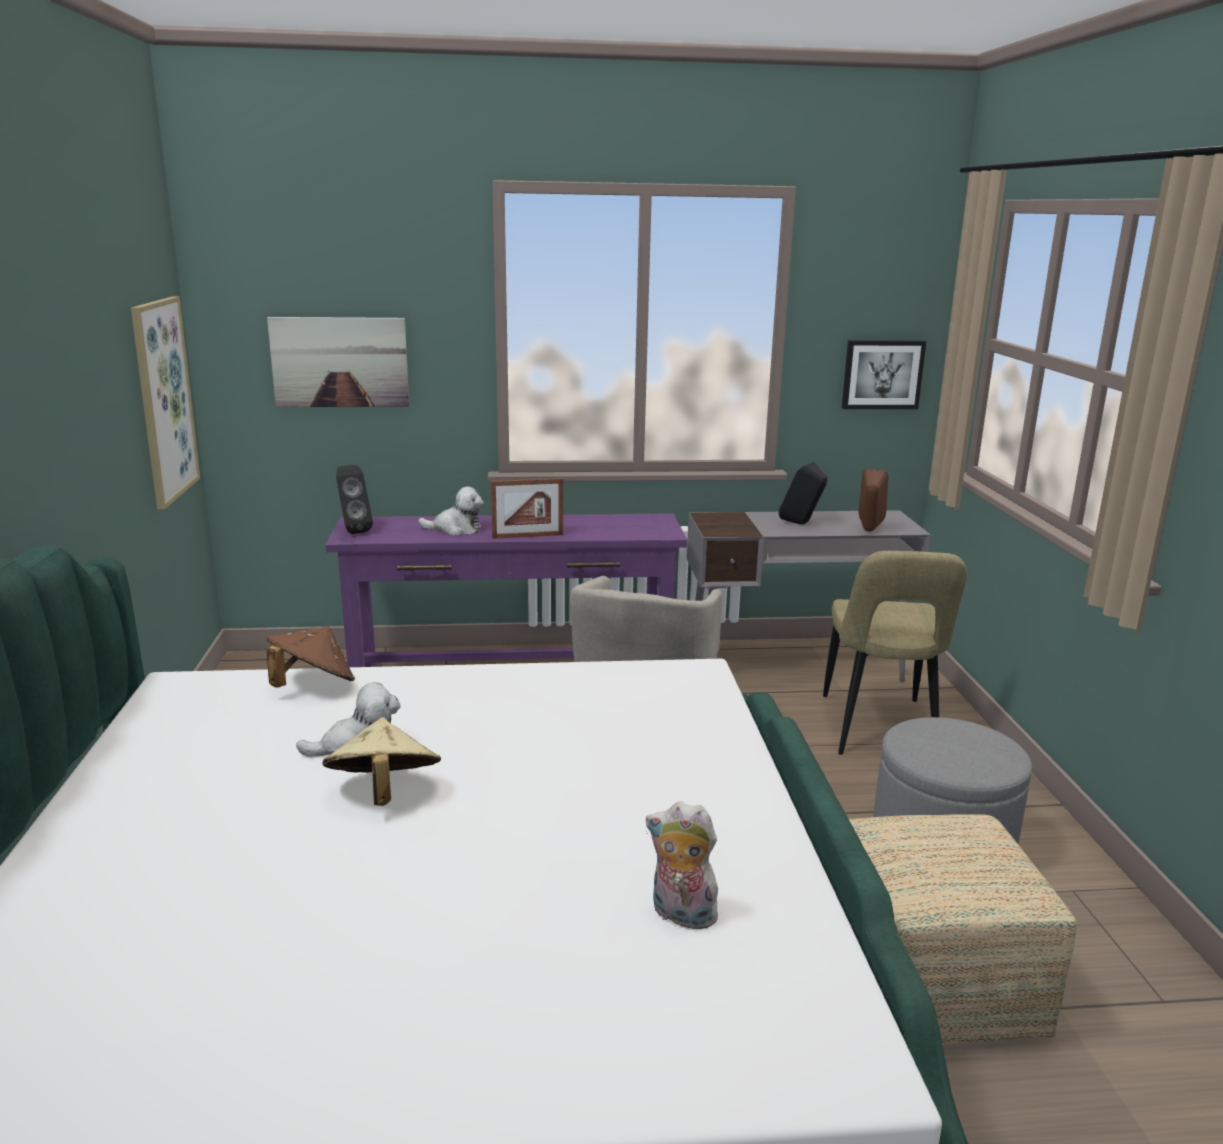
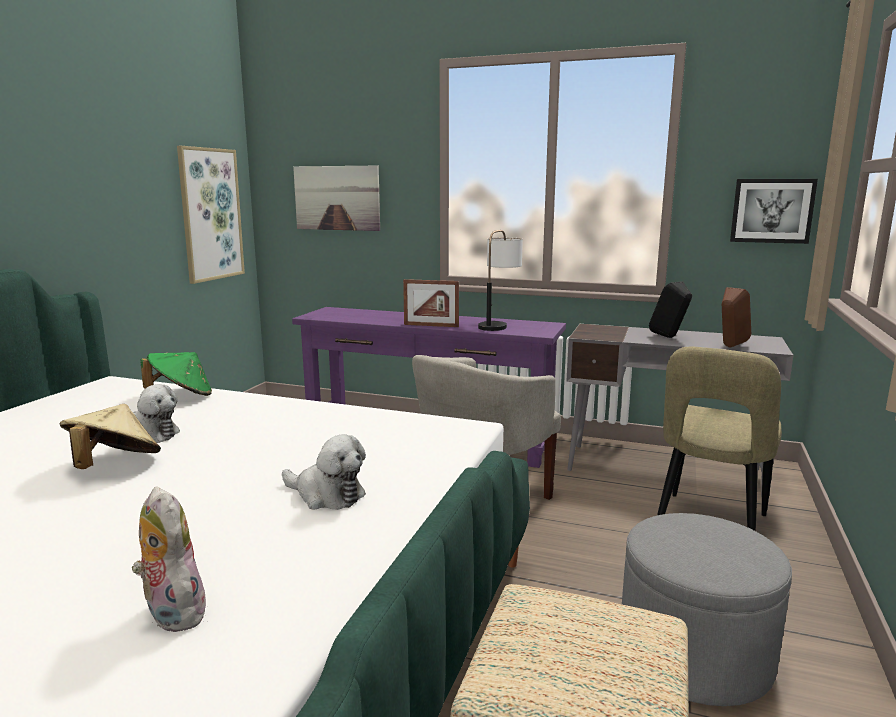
camera: 25 degrees right, 5 degrees down
(312, 686) = (181, 396): brown hat -> green hat
(353, 530) = (320, 313): black speaker -> none
(456, 529) = (387, 318): plush toy -> plush toy (326, 495)
(604, 525) = (498, 324): none -> table lamp

